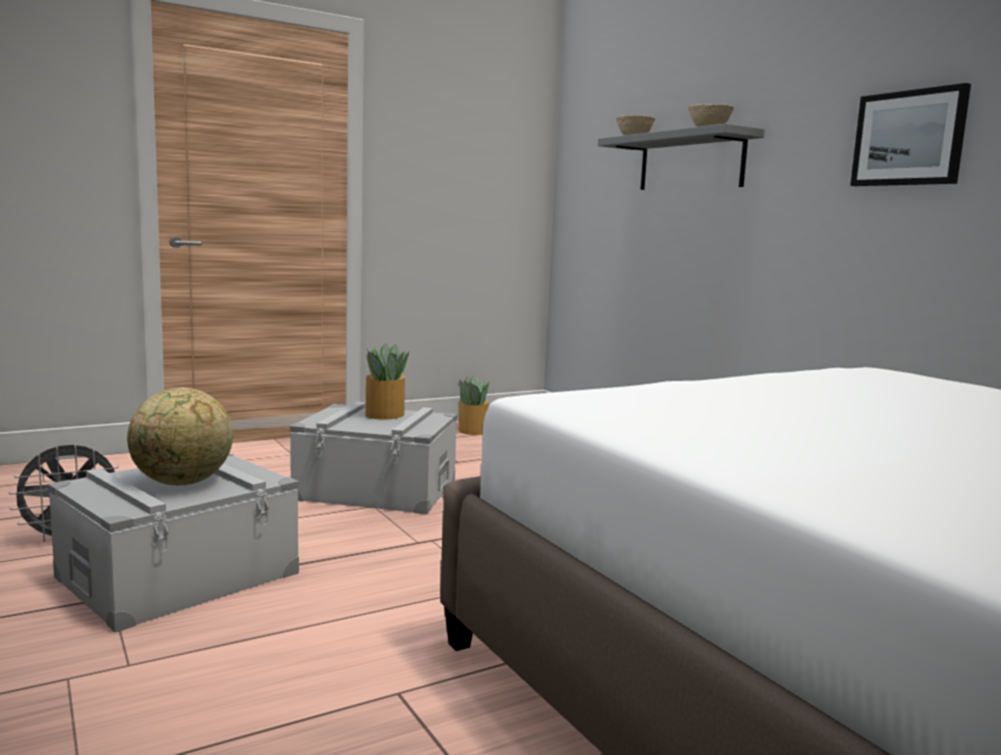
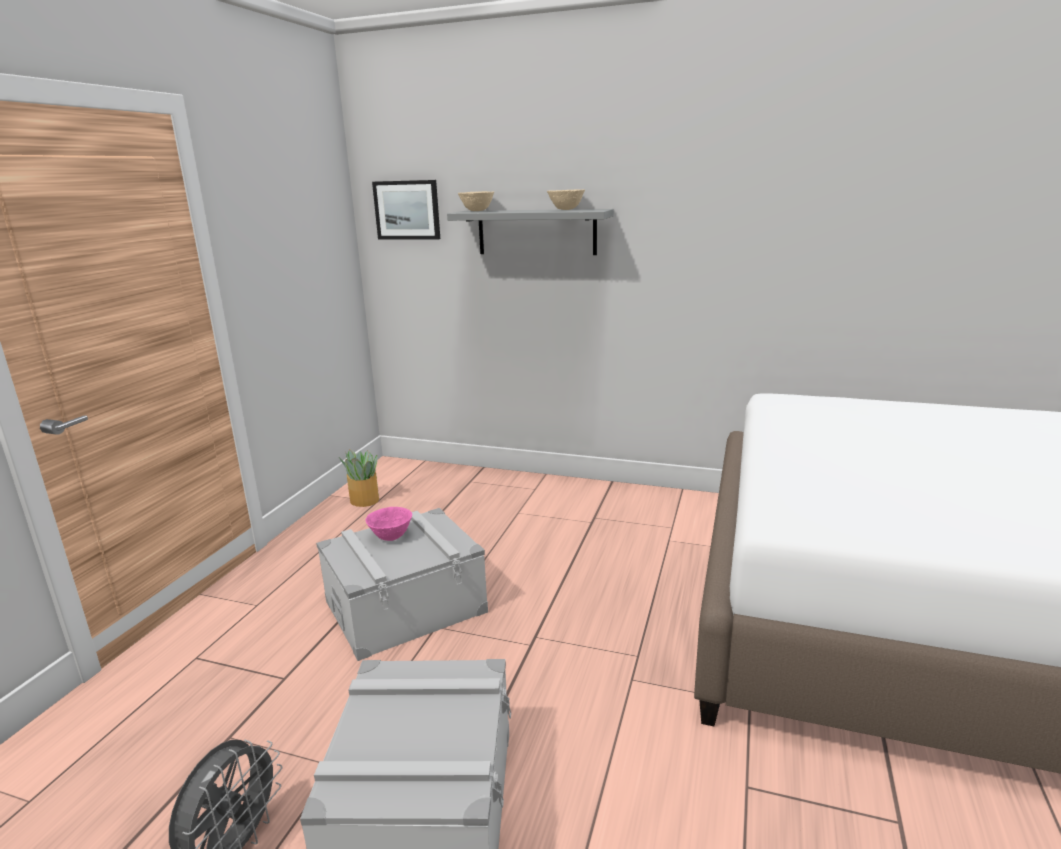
camera: 40 degrees left, 10 degrees up
(182, 483) = (427, 725): globe -> none
(384, 414) = (390, 537): potted plant -> pink bowl
(909, 138) = (744, 225): picture -> picture (407, 210)

